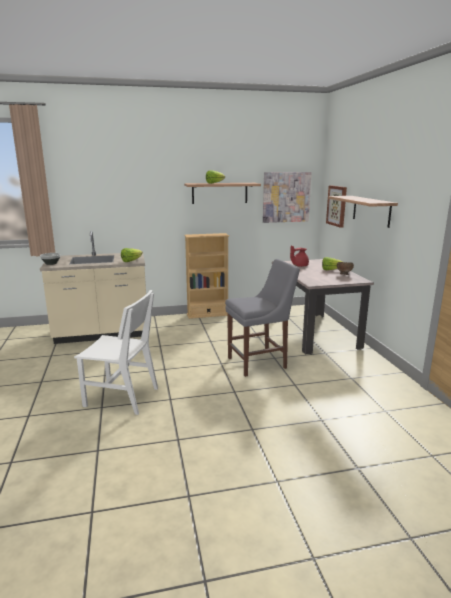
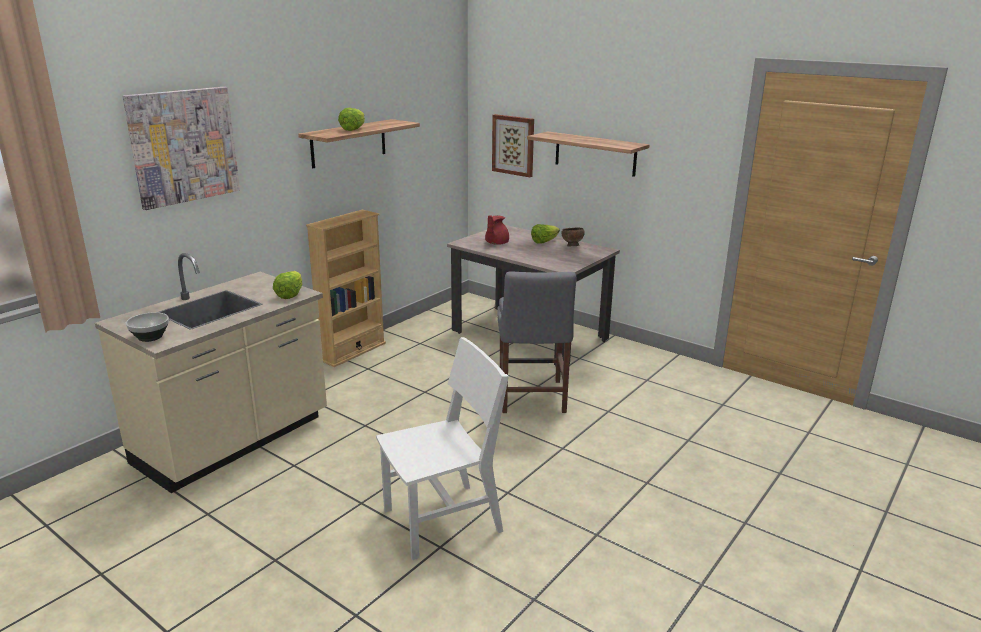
camera: 40 degrees left, 5 degrees up
(260, 362) = (531, 398): grey chair -> grey chair turned 150 degrees clockwise
(286, 197) = (430, 137): picture -> picture (183, 146)

